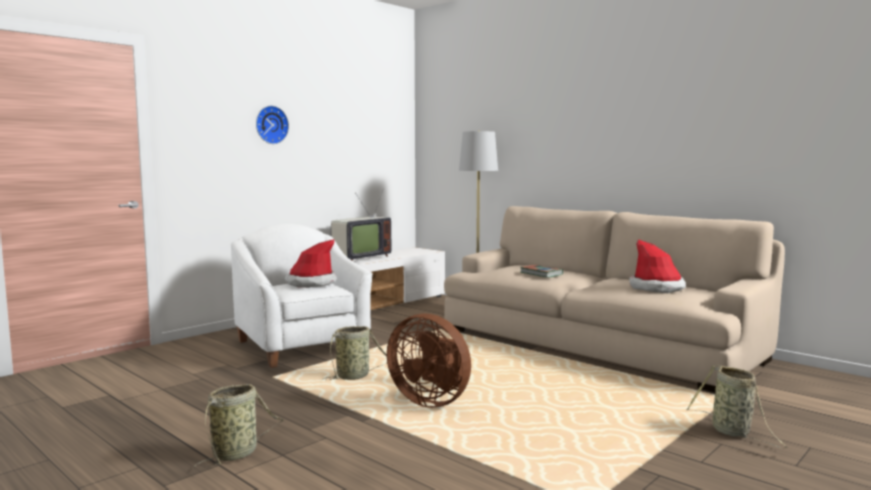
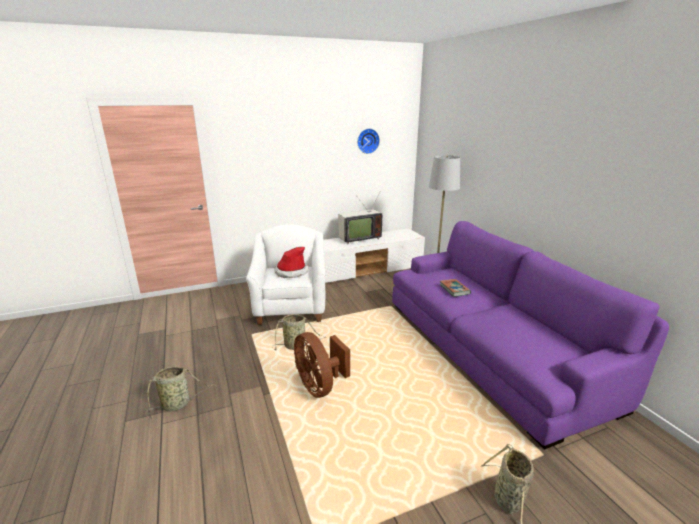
camera: 25 degrees right, 15 degrees up
(270, 125) = (294, 149): wall clock -> wall clock (367, 141)
(595, 343) = (489, 349): beige sofa -> purple sofa
(657, 288) = (529, 333): hat -> none

